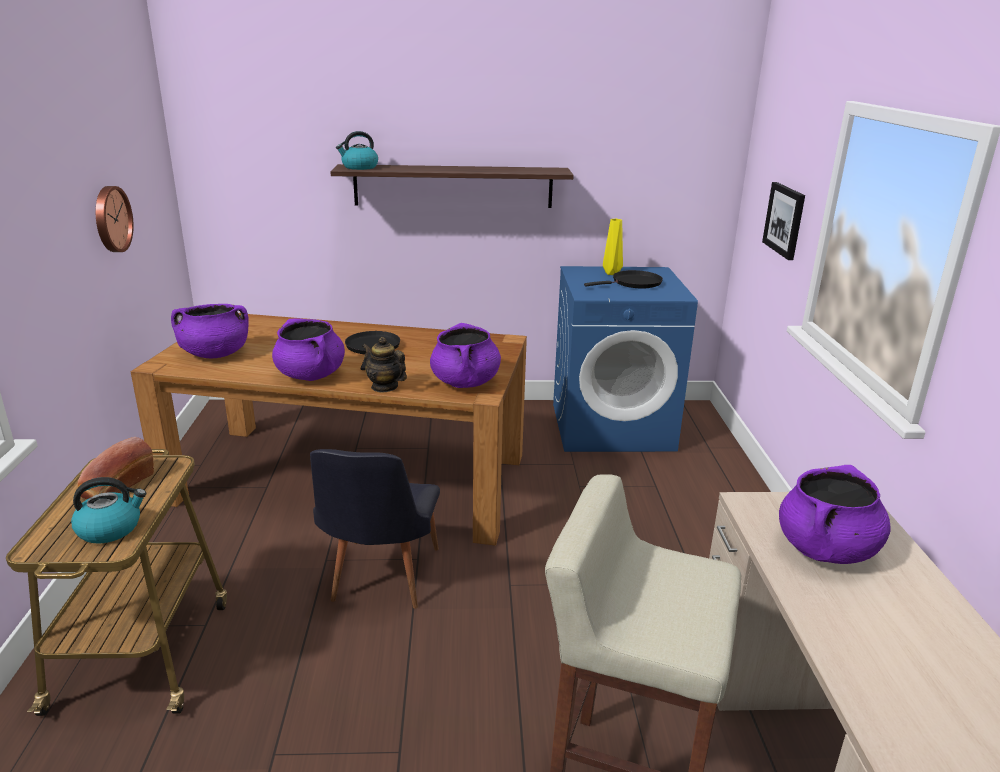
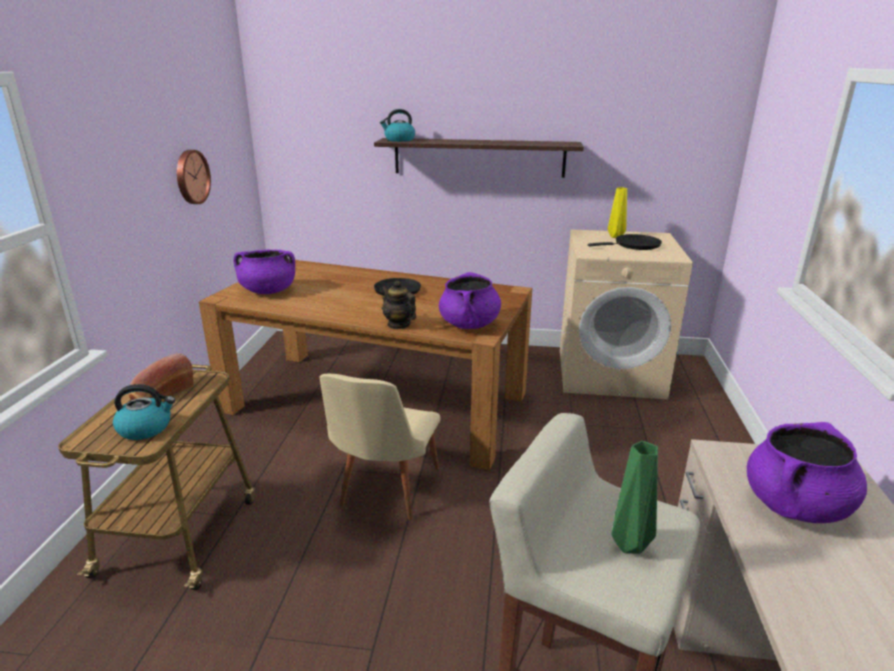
camera: 10 degrees right, 0 degrees up
(311, 375) = (340, 312): purple cooking pot -> none
(380, 581) = (384, 492): black chair -> beige chair
(612, 426) = (610, 373): blue washing machine -> beige washing machine
(679, 600) = (630, 543): none -> green vase
(785, 220) = (782, 188): picture -> none

